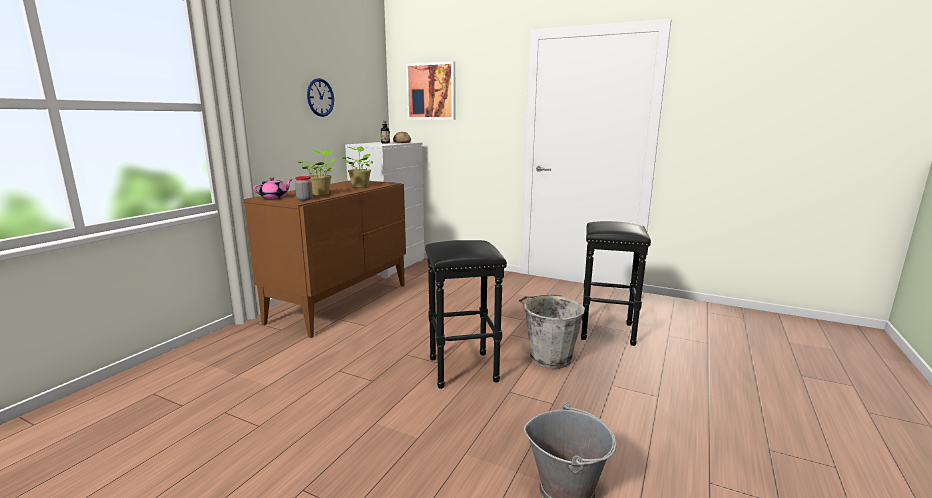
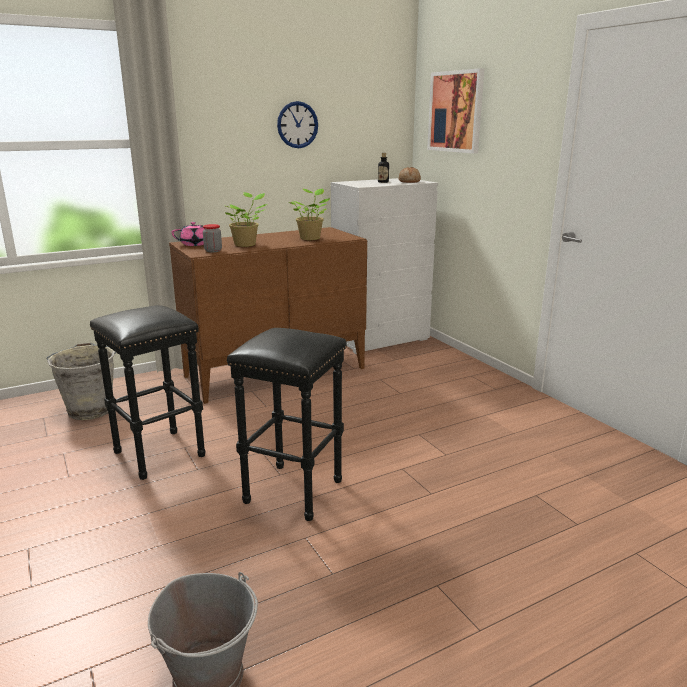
camera: 35 degrees right, 5 degrees up
(549, 358) = (407, 516): grey bucket -> grey bucket (90, 409)
(608, 331) = (543, 510): black stool -> black stool (161, 453)

